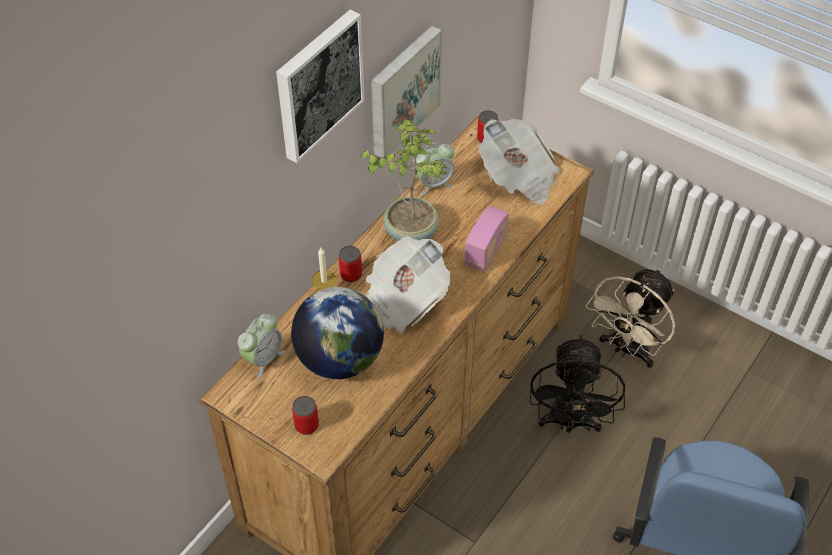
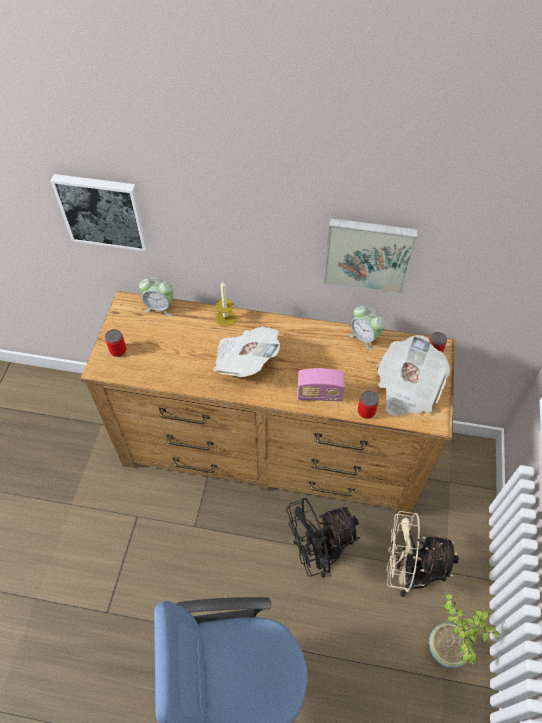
camera: 65 degrees right, 5 degrees up
(317, 84) = (265, 175): picture -> picture (103, 211)
(340, 359) = (178, 346): globe -> none
(351, 274) = (252, 324): can -> can (366, 411)
(410, 231) = (311, 341): potted plant -> potted plant (447, 647)

